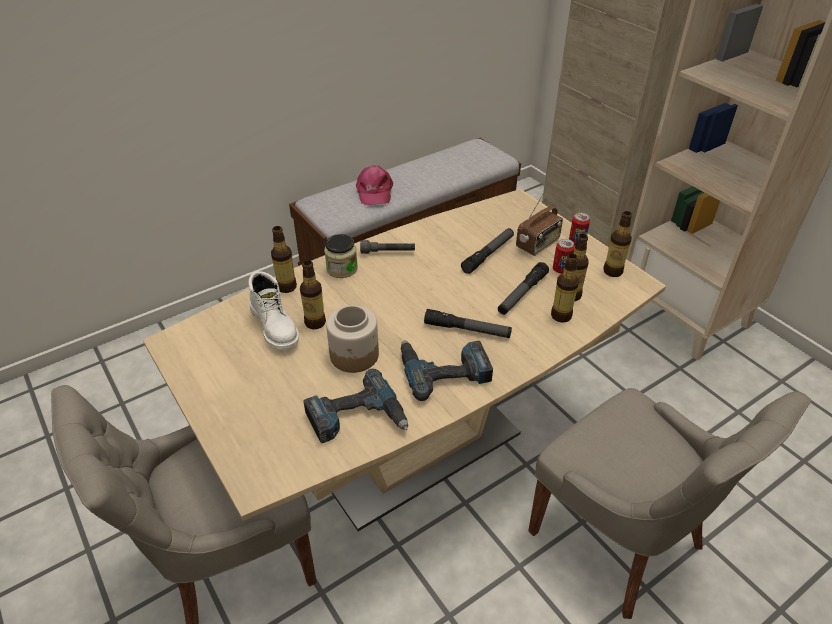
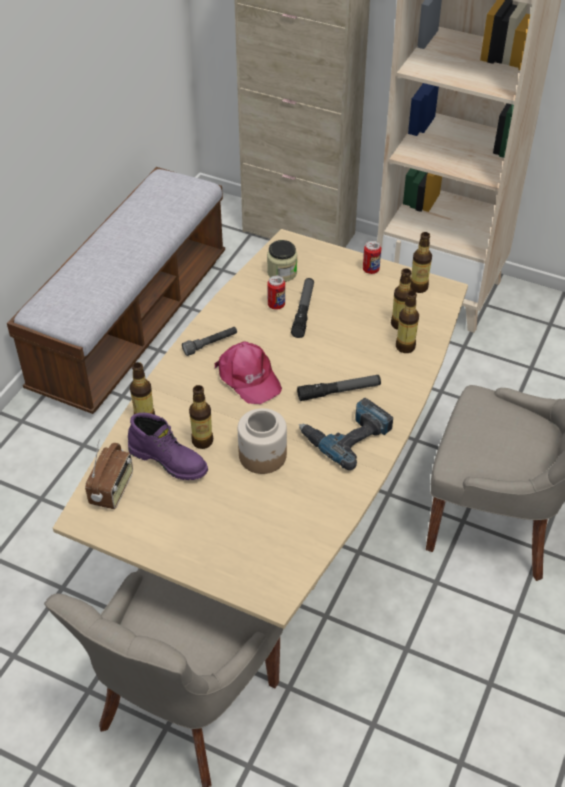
camera: 30 degrees left, 5 degrees up
(276, 326) = (169, 460): white boot -> purple boot
(342, 269) = (181, 379): jar -> jar (282, 273)
(357, 418) = (310, 507): power drill -> none
(374, 191) = (96, 275): pink cap -> pink cap (248, 378)
(522, 294) = (360, 339): flashlight -> none
(538, 245) = (339, 284): radio -> radio (112, 489)
(561, 270) = (376, 302): can -> can (276, 305)

